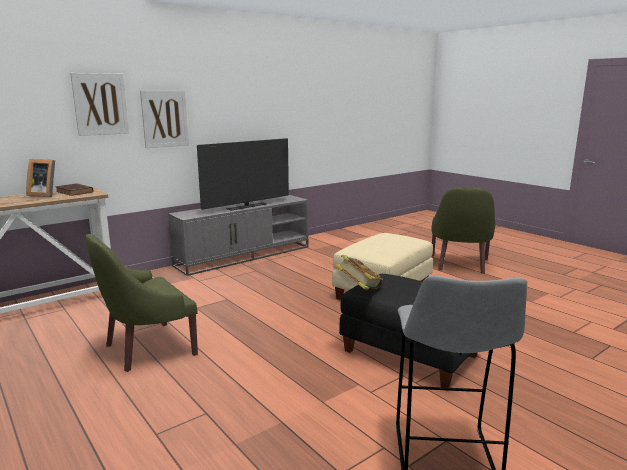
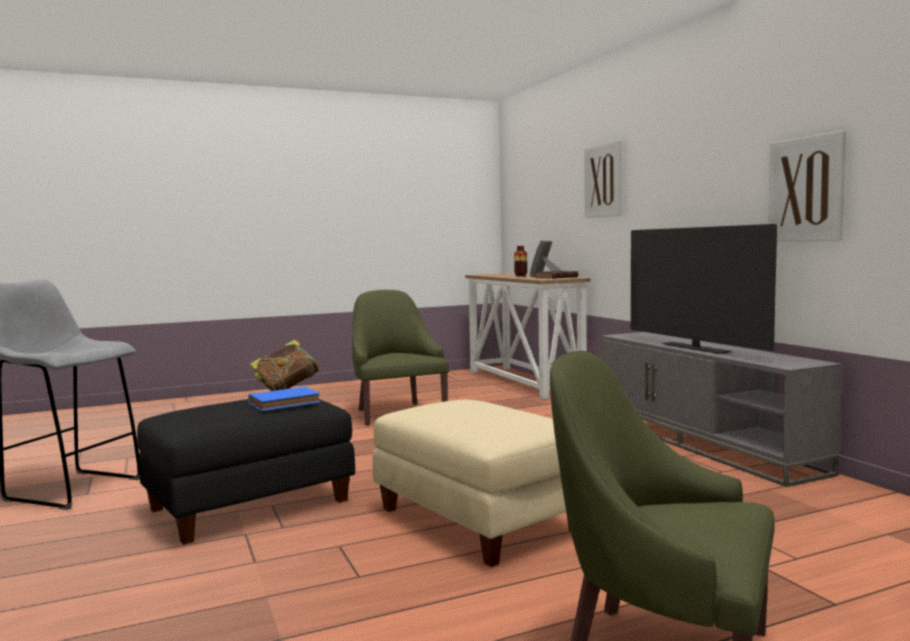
camera: 105 degrees right, 10 degrees down
(23, 200) = (520, 276): none -> vase
(165, 119) = (655, 195): picture -> picture (805, 189)
(397, 280) = (286, 403): none -> blue book

